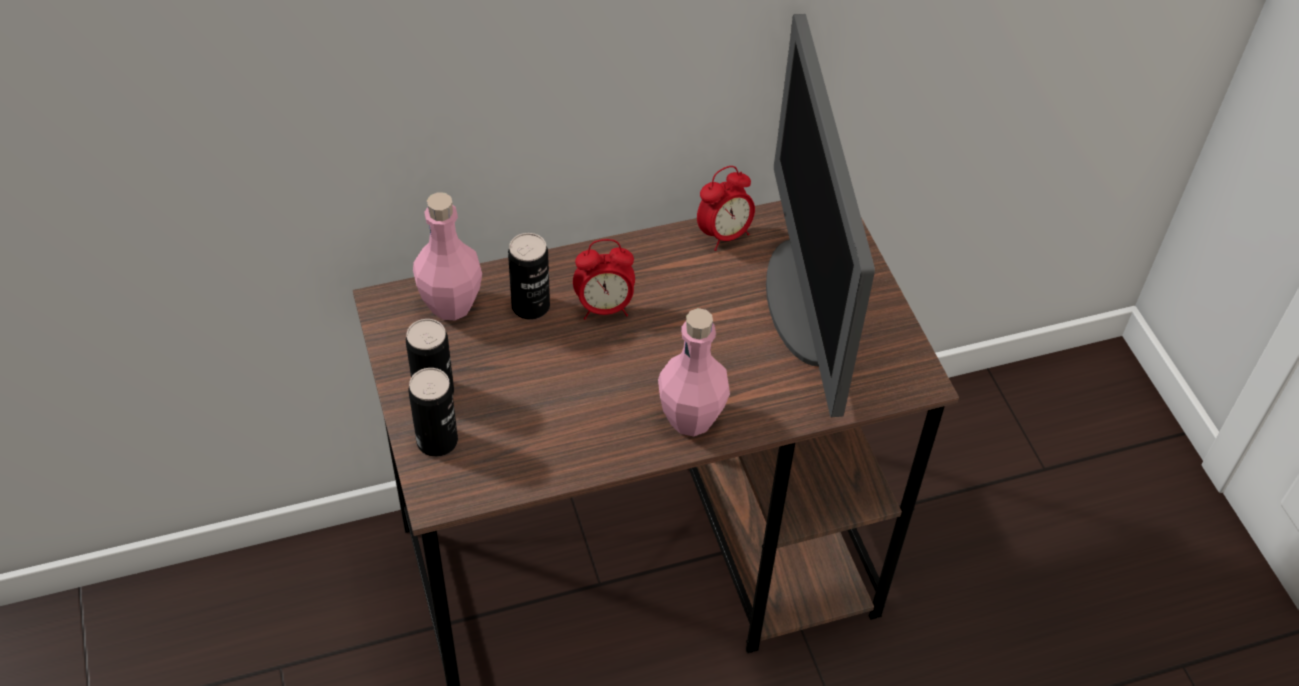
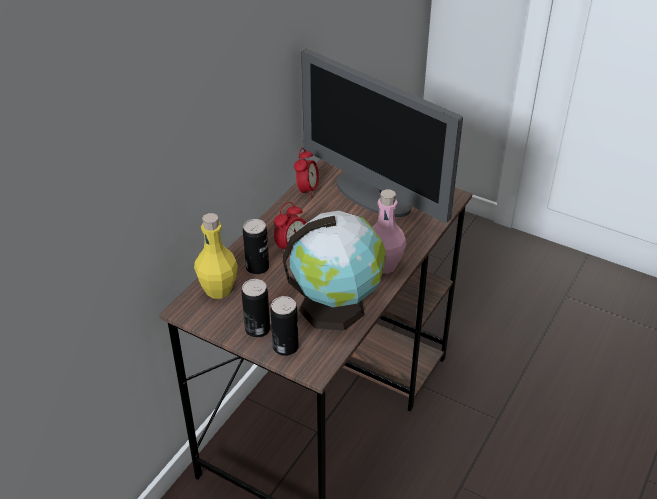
camera: 40 degrees left, 10 degrees down
(451, 305) = (218, 290): pink bottle -> yellow bottle
(560, 432) = (336, 306): none -> globe

